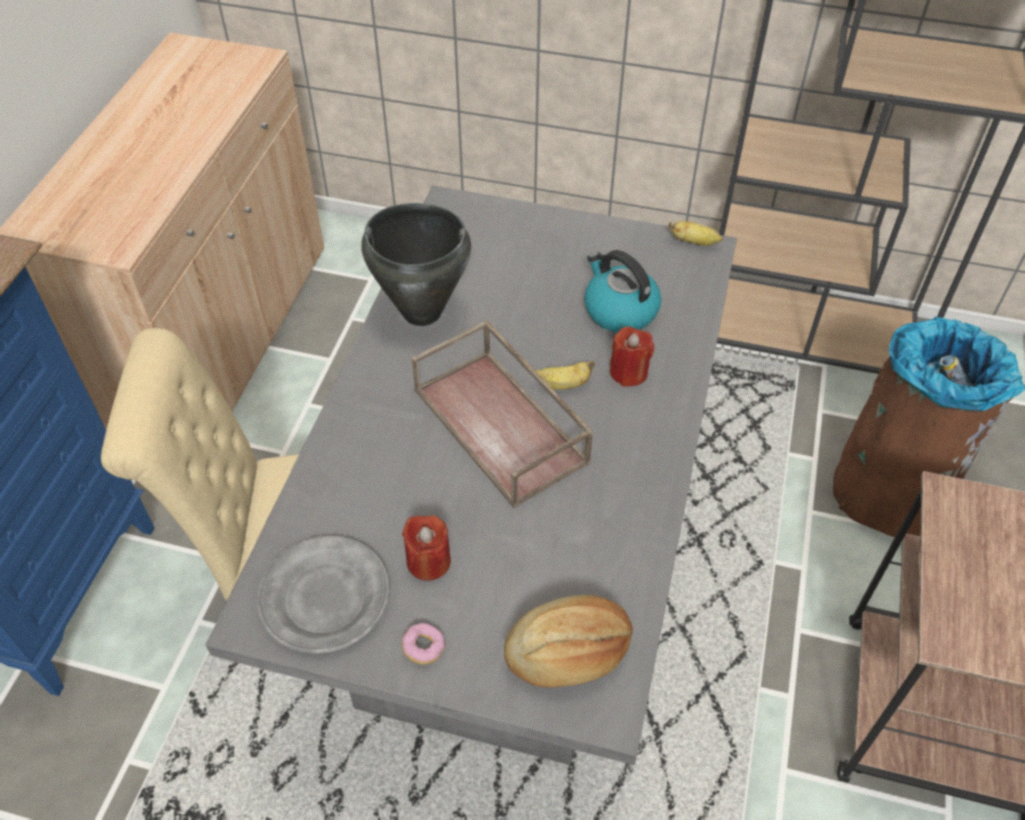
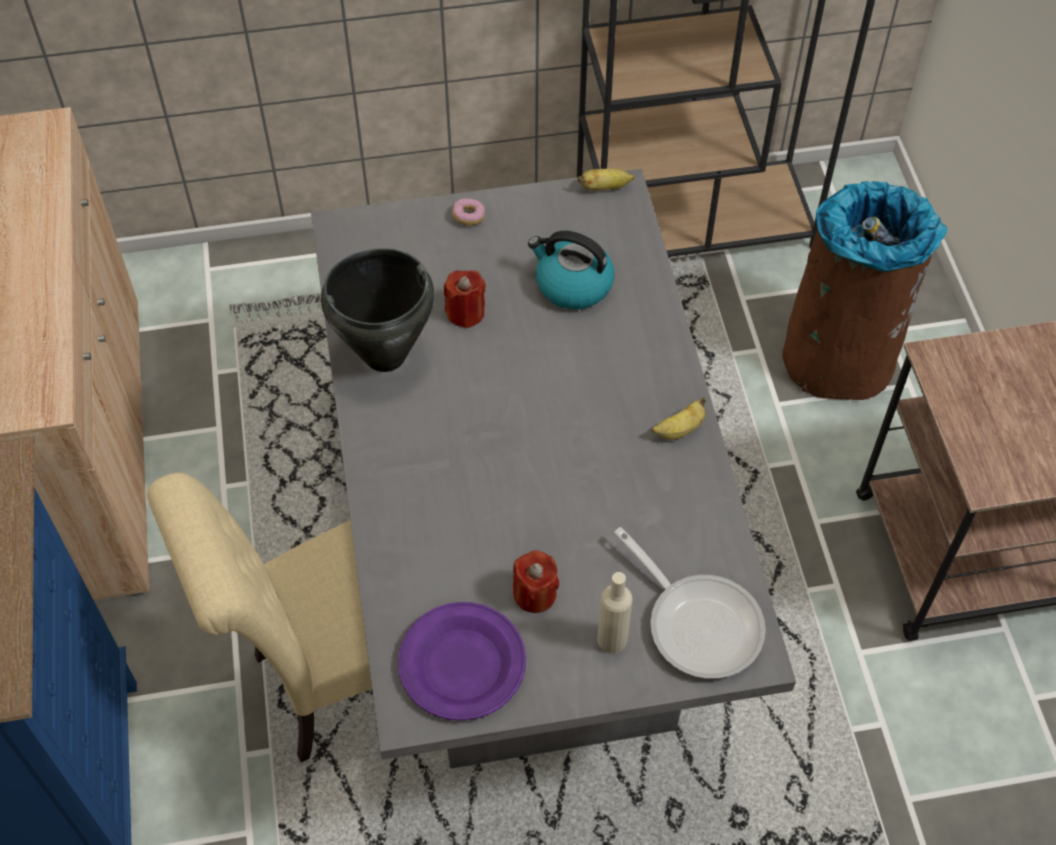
camera: 25 degrees left, 5 degrees up
(325, 598) = (463, 664): grey plate -> purple plate
(424, 648) = (575, 670): donut -> donut (468, 217)
(475, 634) = (612, 639): none -> beige bottle
(503, 426) = (528, 441): brown tray -> none
(563, 385) = (561, 380): banana -> banana (679, 430)
(568, 653) = (698, 622): bread -> frying pan
(628, 372) = (614, 345): red candle -> red candle (465, 312)

